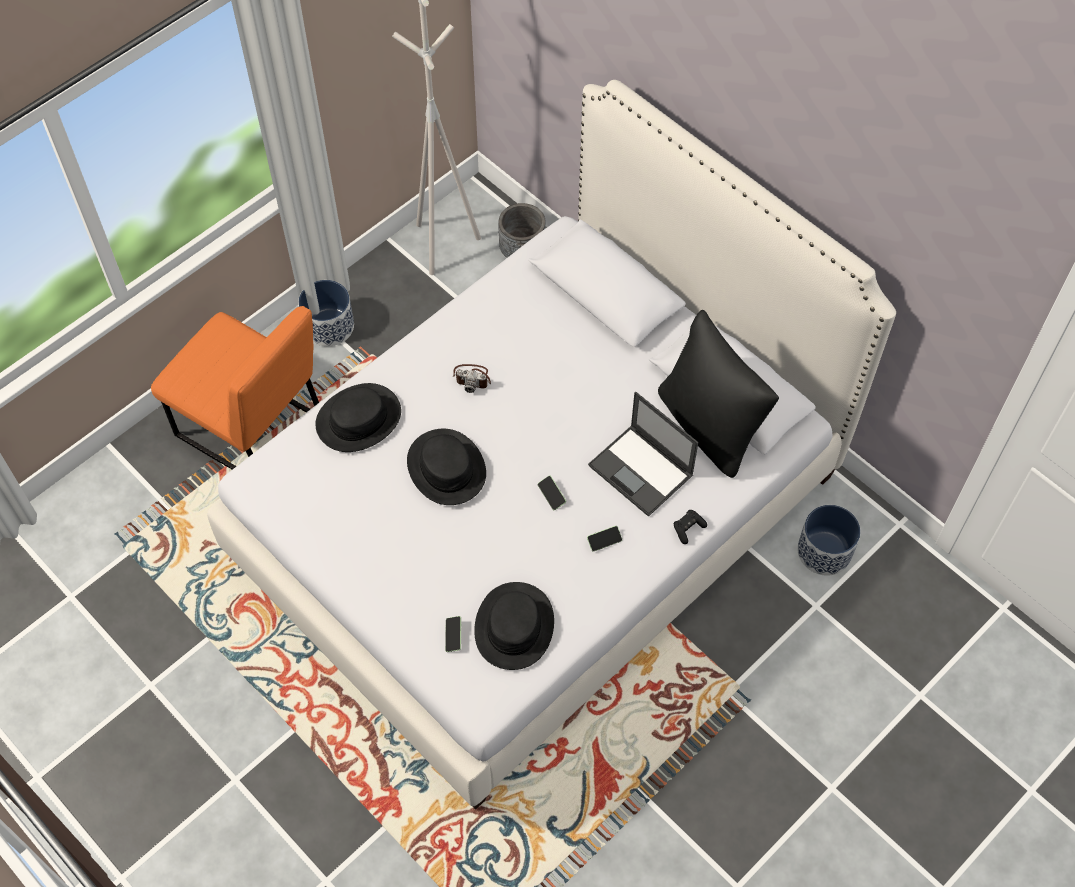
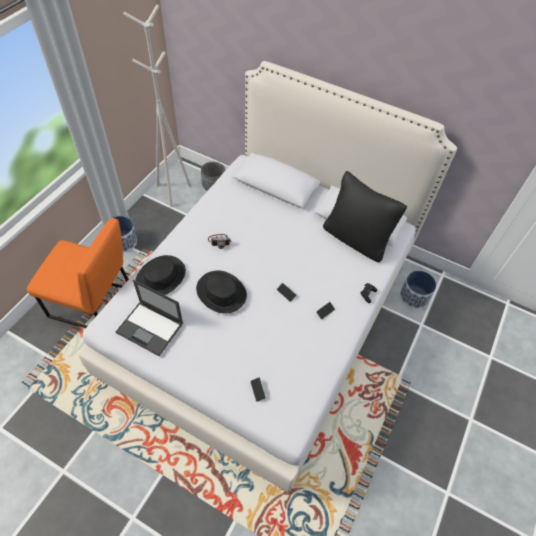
camera: 20 degrees left, 5 degrees down
(514, 626) = (292, 375): black hat -> none
(642, 471) = (330, 269): laptop -> laptop (151, 328)

